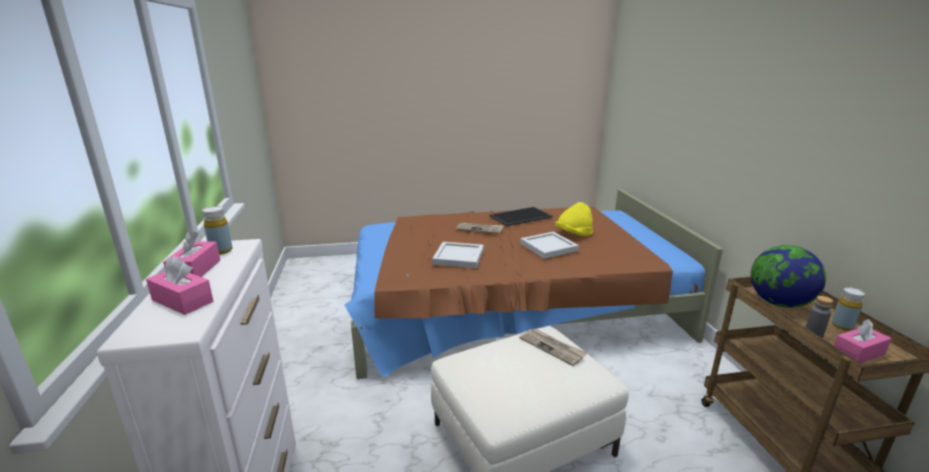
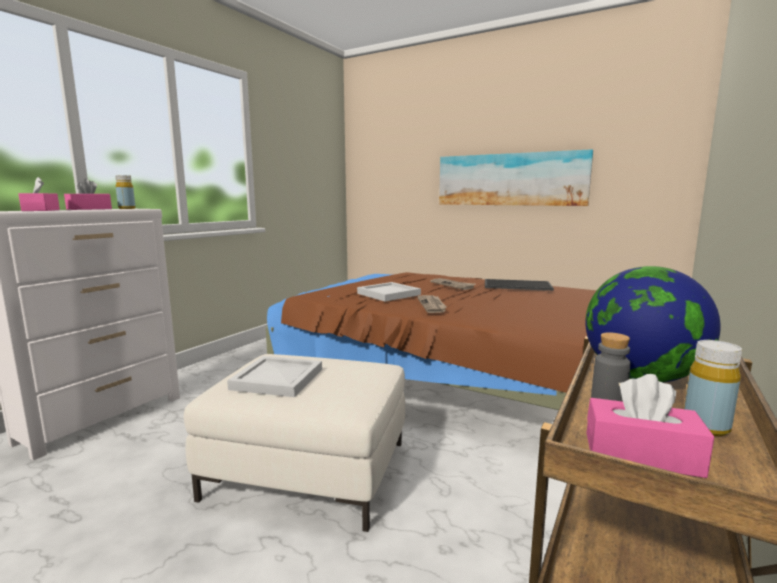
camera: 40 degrees right, 10 degrees down
(464, 110) = (509, 179): none -> picture
(548, 246) = (492, 304): white tray -> white tray (279, 379)
(553, 348) = (358, 374): newspaper -> newspaper (432, 305)
(573, 234) = (549, 304): yellow hat -> none

